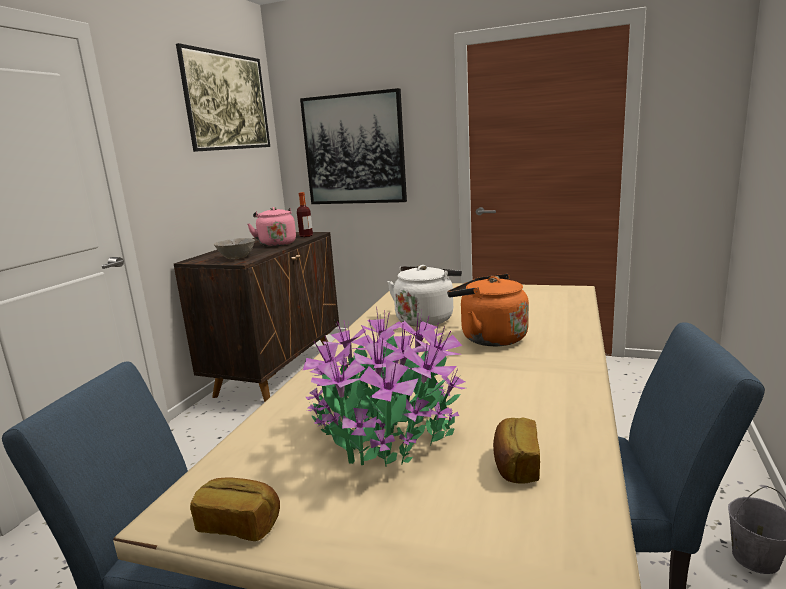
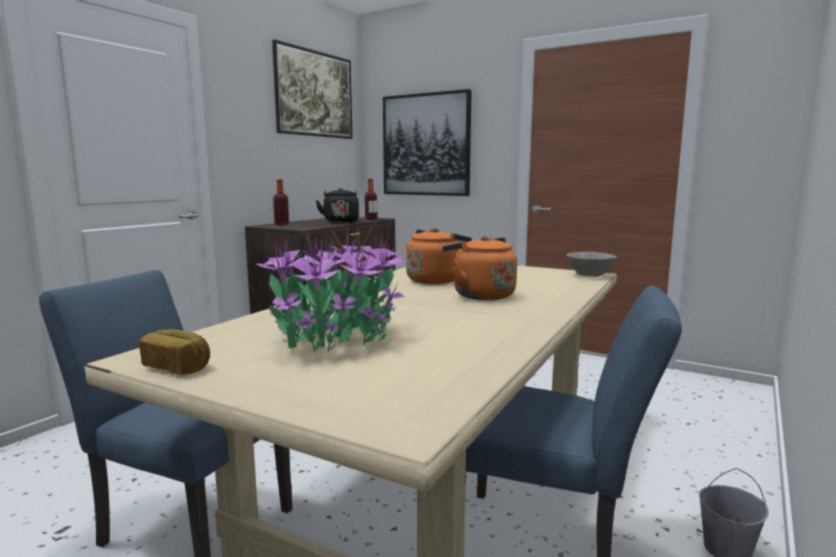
camera: 10 degrees right, 5 degrees down
(214, 255) = (281, 224): none -> bottle
(236, 258) = (298, 227): grey bowl -> grey bowl (589, 275)
(276, 243) = (340, 221): pink kettle -> black kettle
(426, 319) = (435, 280): white kettle -> orange kettle
(515, 465) = (423, 363): bread -> none

